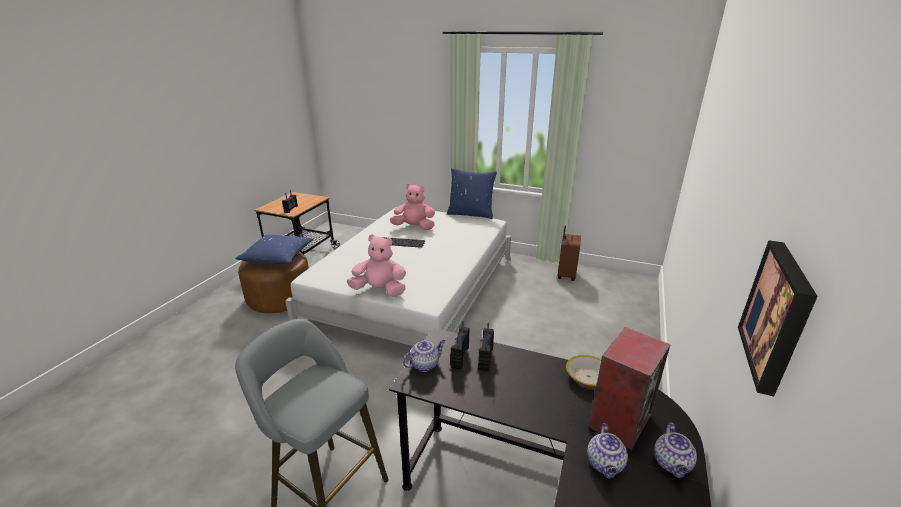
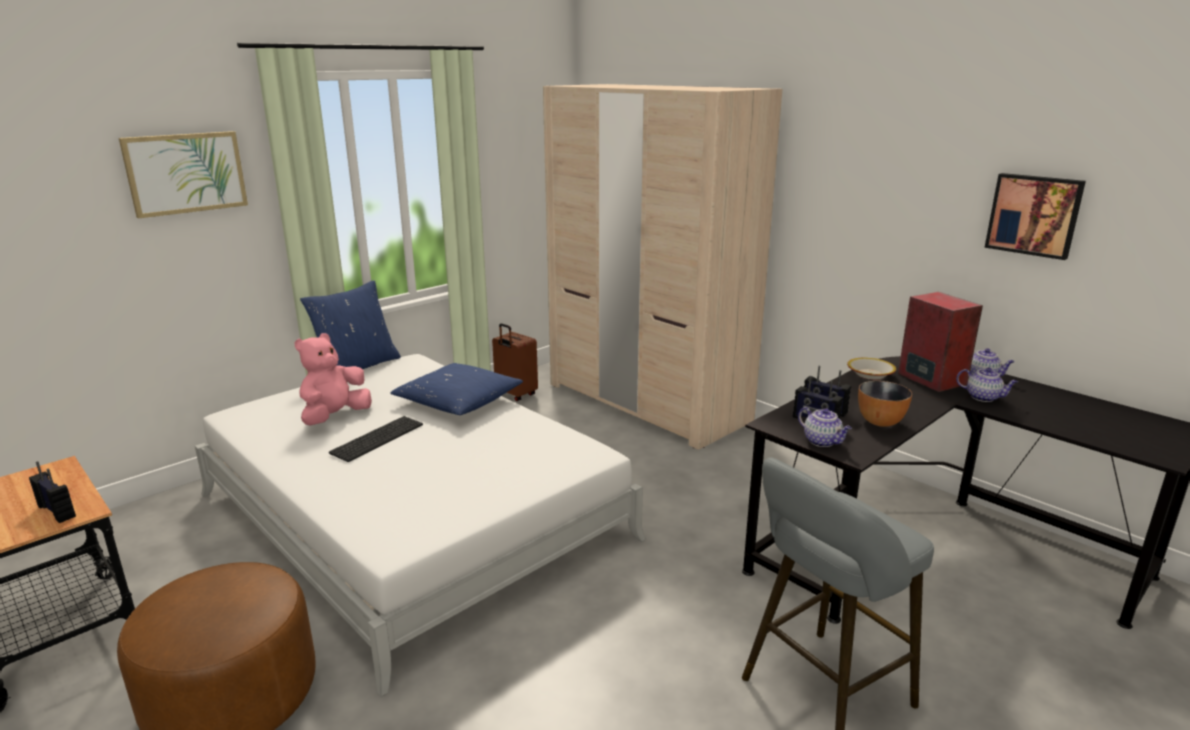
camera: 65 degrees left, 5 degrees down
(278, 257) = (214, 594): blue pillow -> blue pillow (458, 402)
(380, 291) = (522, 486): pink plush toy -> none
(419, 94) = (186, 173): none -> picture
(425, 364) = (822, 441): teapot -> teapot turned 150 degrees clockwise
(482, 391) = (880, 422): none -> bowl
(620, 326) = (646, 402): none -> beige wardrobe

